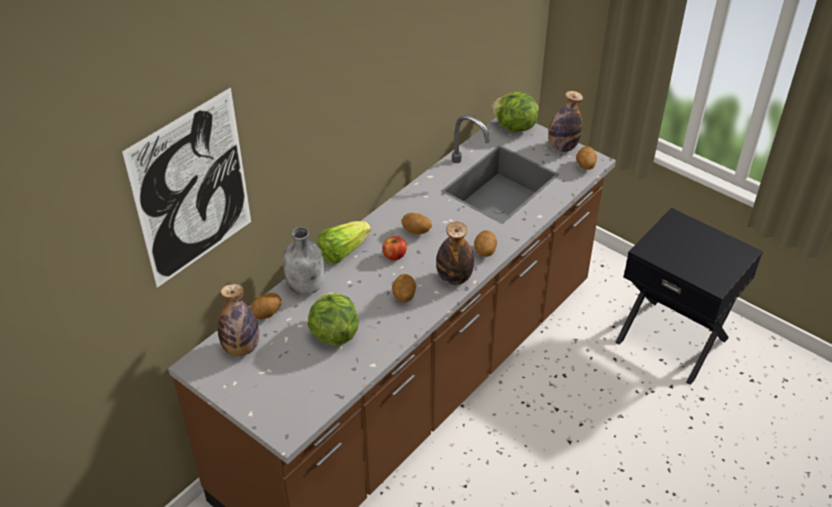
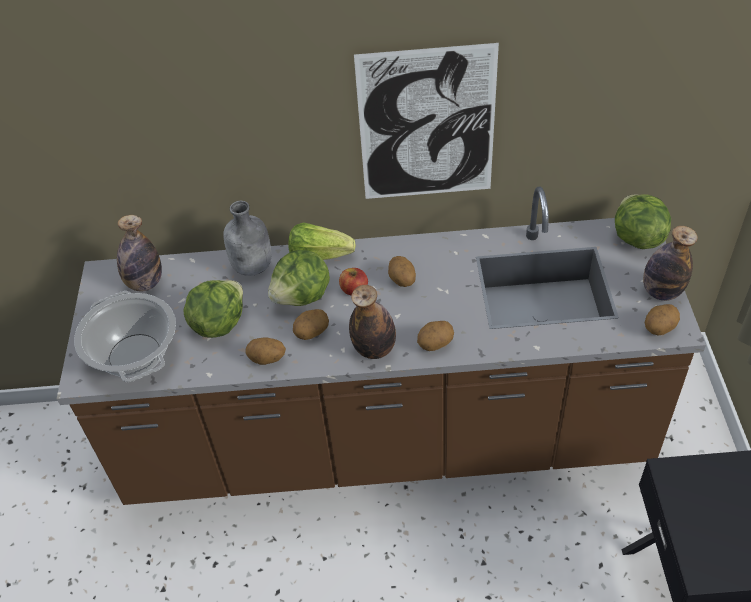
camera: 50 degrees right, 5 degrees up
(192, 189) = (112, 103): picture -> picture (427, 126)
(267, 314) = (196, 268): potato -> potato (267, 359)
(304, 392) = (135, 355): none -> cooking pot
(367, 281) = (302, 297): none -> lettuce

